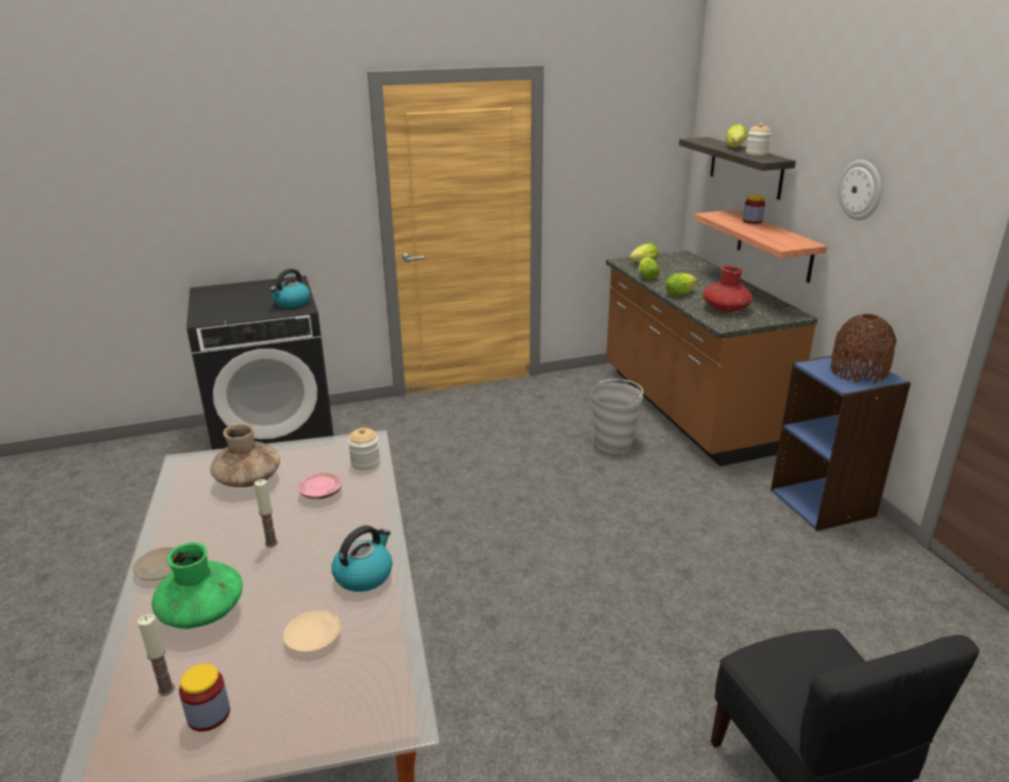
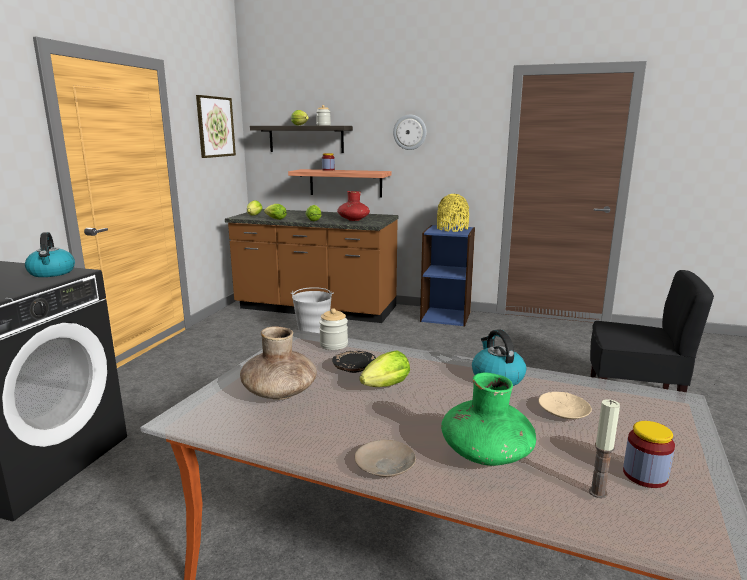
camera: 55 degrees left, 10 degrees down
(271, 543) = (407, 402): candle -> none
(292, 521) = (383, 387): none -> lettuce
(321, 492) = (354, 368): pink plate -> black plate
(630, 138) = (215, 127): none -> picture
(858, 372) = (452, 229): brown vase -> yellow vase

